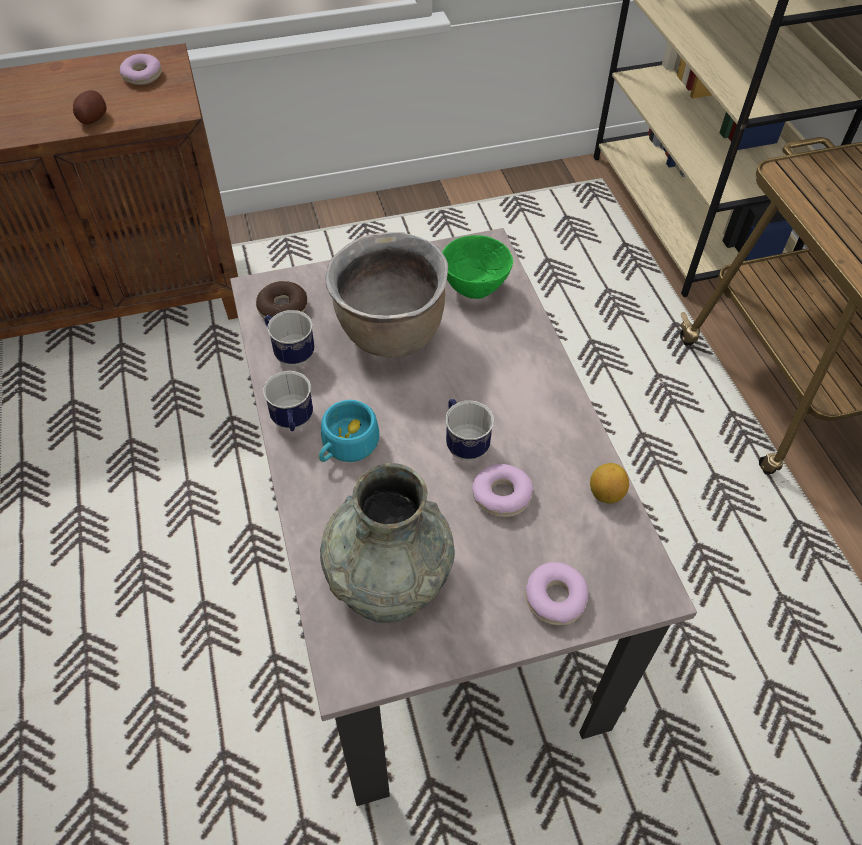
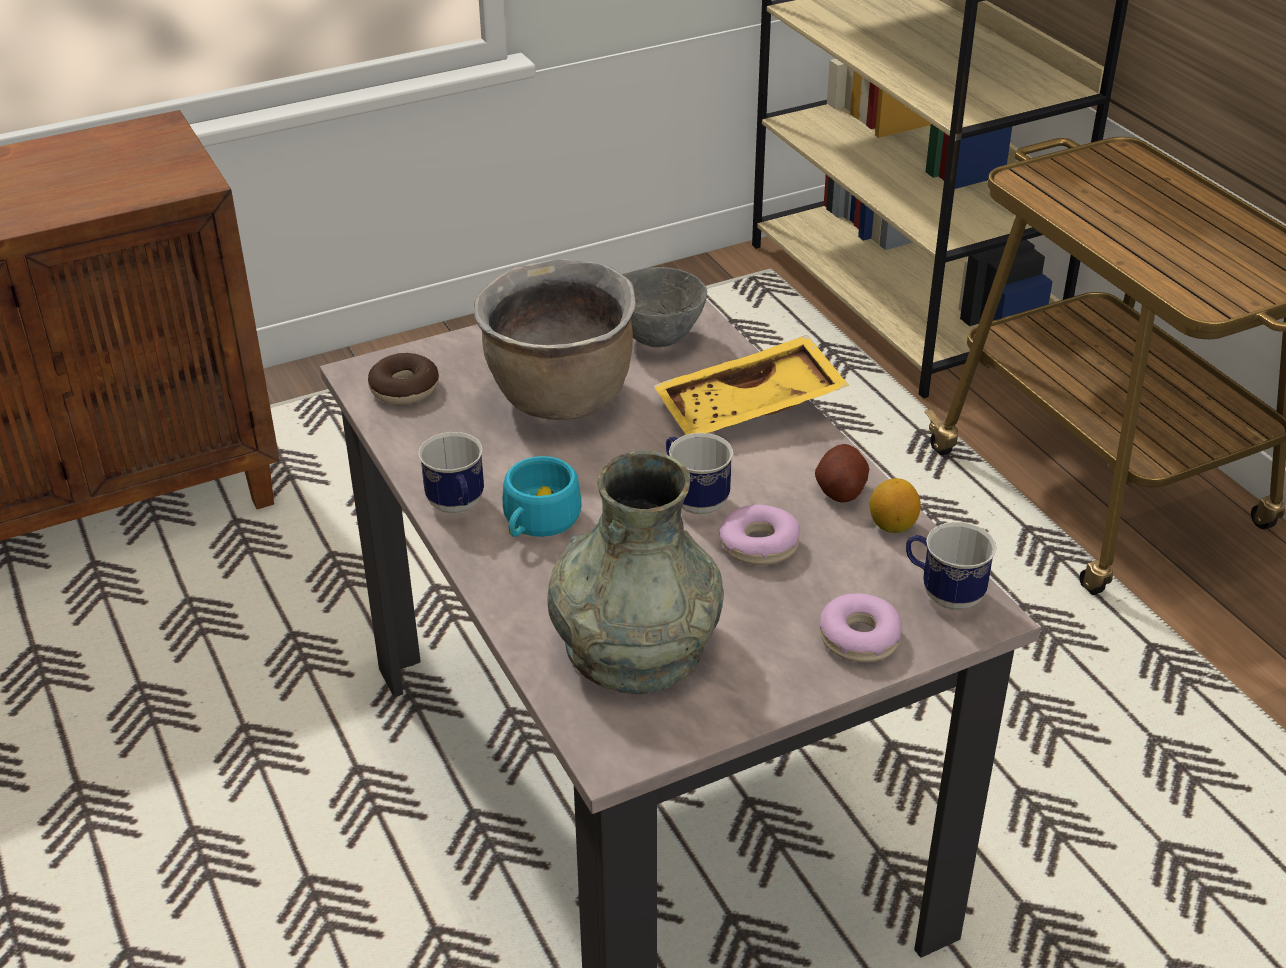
camera: 10 degrees left, 15 degrees down
(92, 118) = (74, 204): potato -> potato (840, 490)
(142, 76) = (130, 151): donut -> none
(290, 353) = (430, 435): mug -> mug (943, 594)
(474, 288) = (657, 337): green bowl -> grey bowl
(525, 365) = (750, 409): none -> yellow tray

